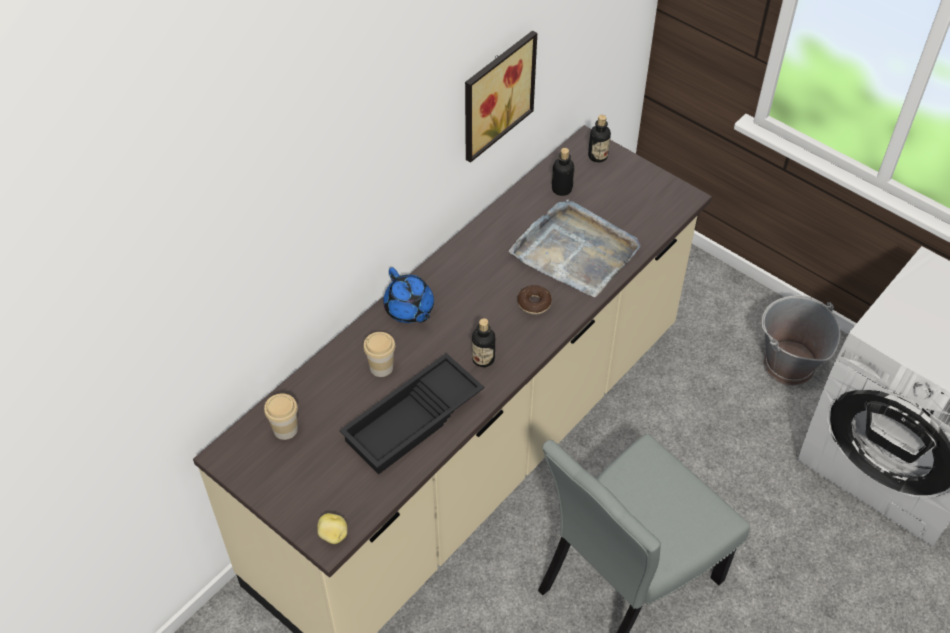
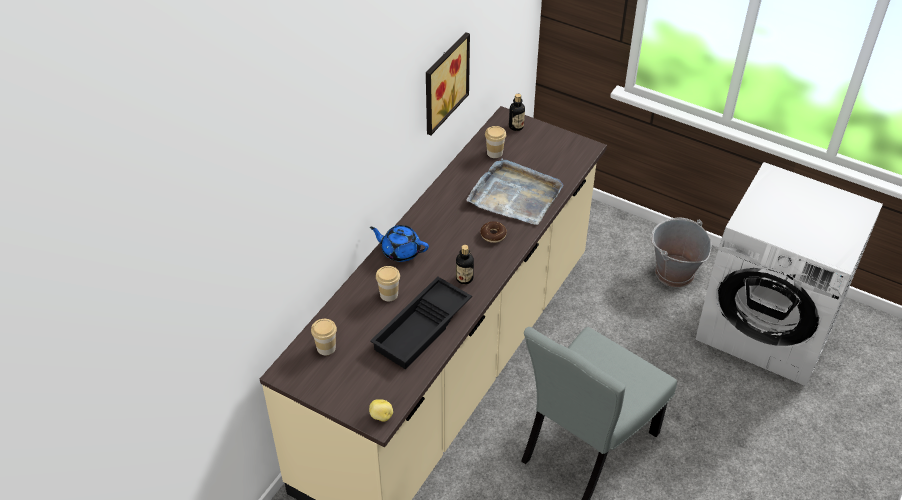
camera: 10 degrees left, 5 degrees down
(409, 309) = (400, 251): blue teapot -> blue teapot turned 150 degrees clockwise
(561, 189) = (494, 153): bottle -> cup

